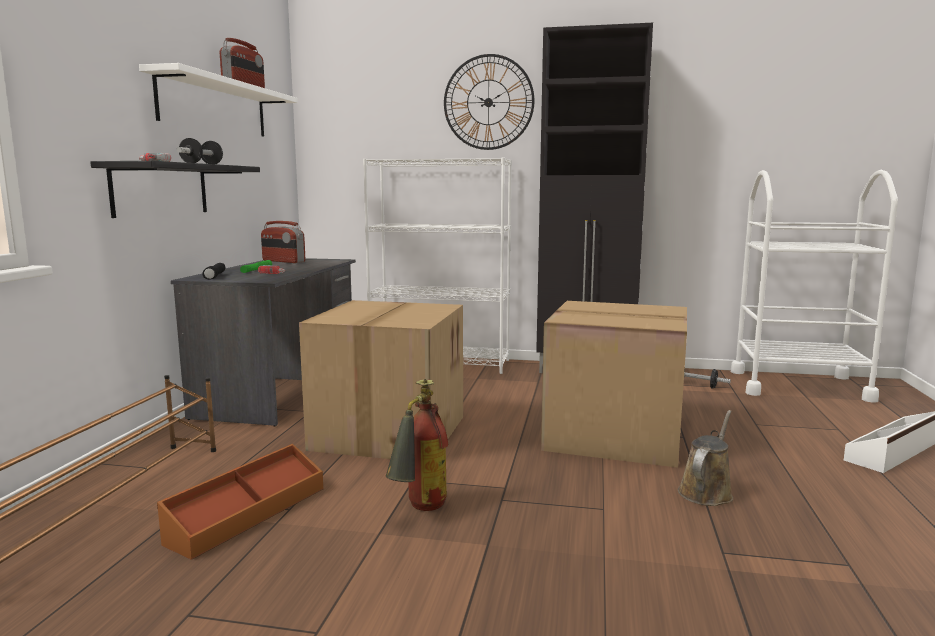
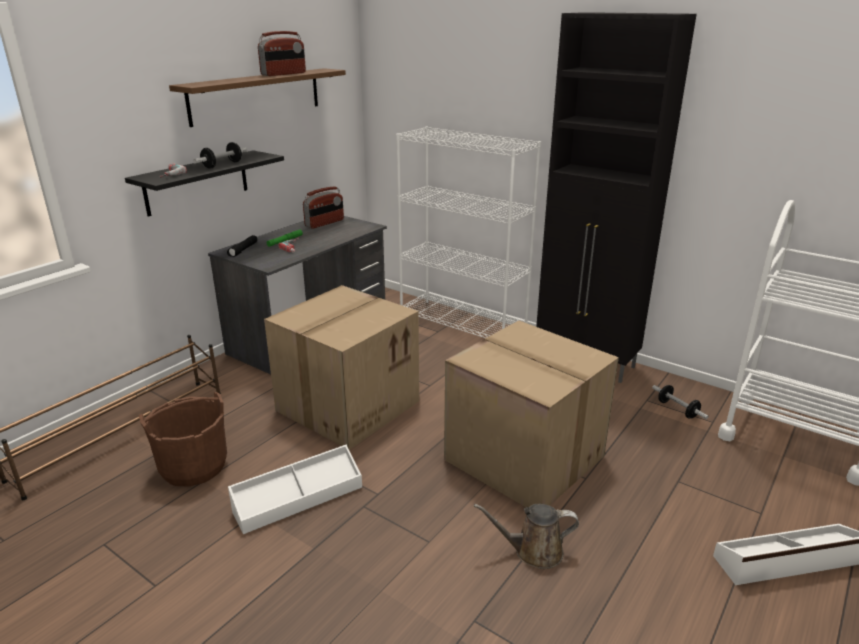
camera: 25 degrees right, 15 degrees up
(215, 107) = (256, 96): white shelf -> brown shelf
(247, 514) = (193, 466): brown storage box -> brown bucket
(283, 261) = (325, 223): radio -> radio turned 105 degrees counterclockwise
(419, 510) = (298, 498): fire extinguisher -> white storage box
(488, 102) = (524, 77): wall clock -> none
(706, 491) = (533, 551): brown watering can -> brown watering can turned 150 degrees counterclockwise

